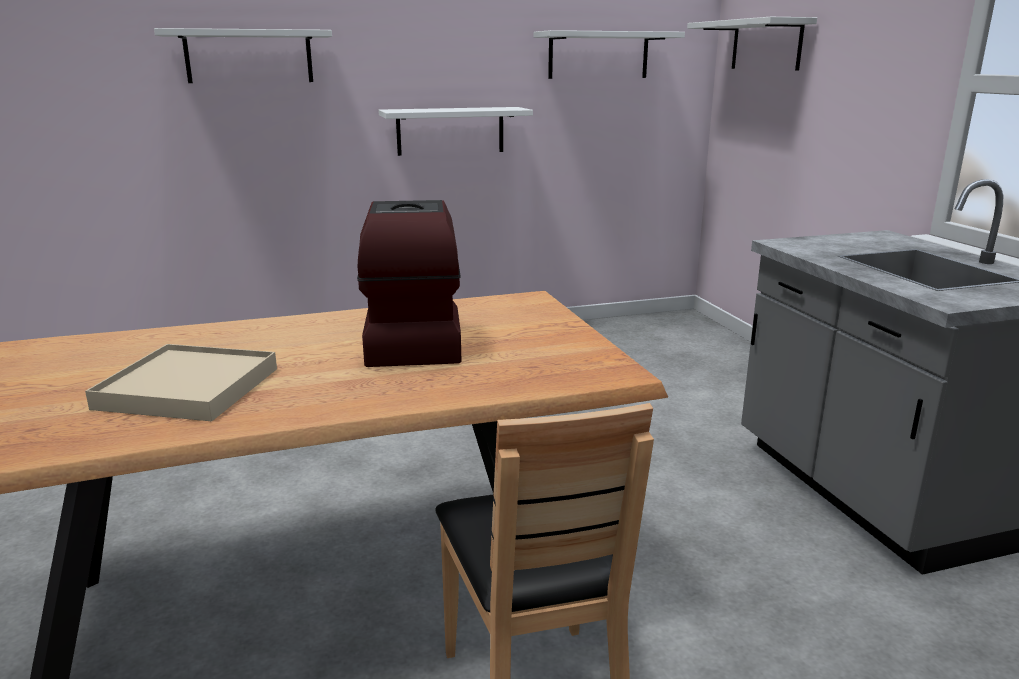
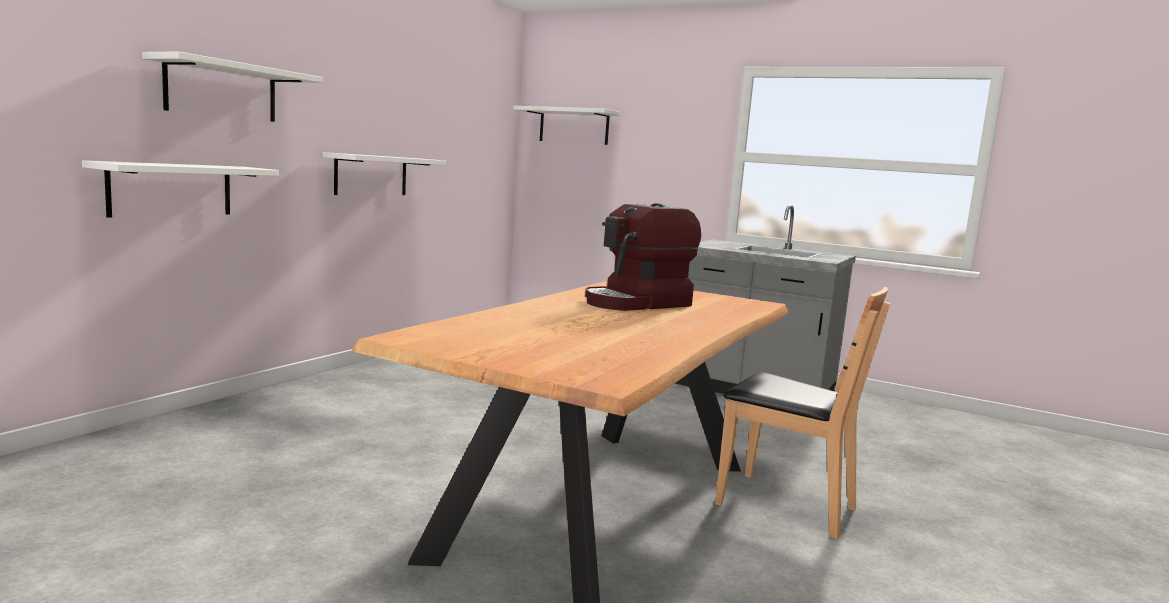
camera: 45 degrees left, 10 degrees down
(189, 388) = (612, 333): beige tray -> none
(412, 340) = (637, 303): coffee machine -> coffee machine turned 75 degrees counterclockwise
(598, 55) = (461, 122): white shelf -> white shelf (171, 189)

